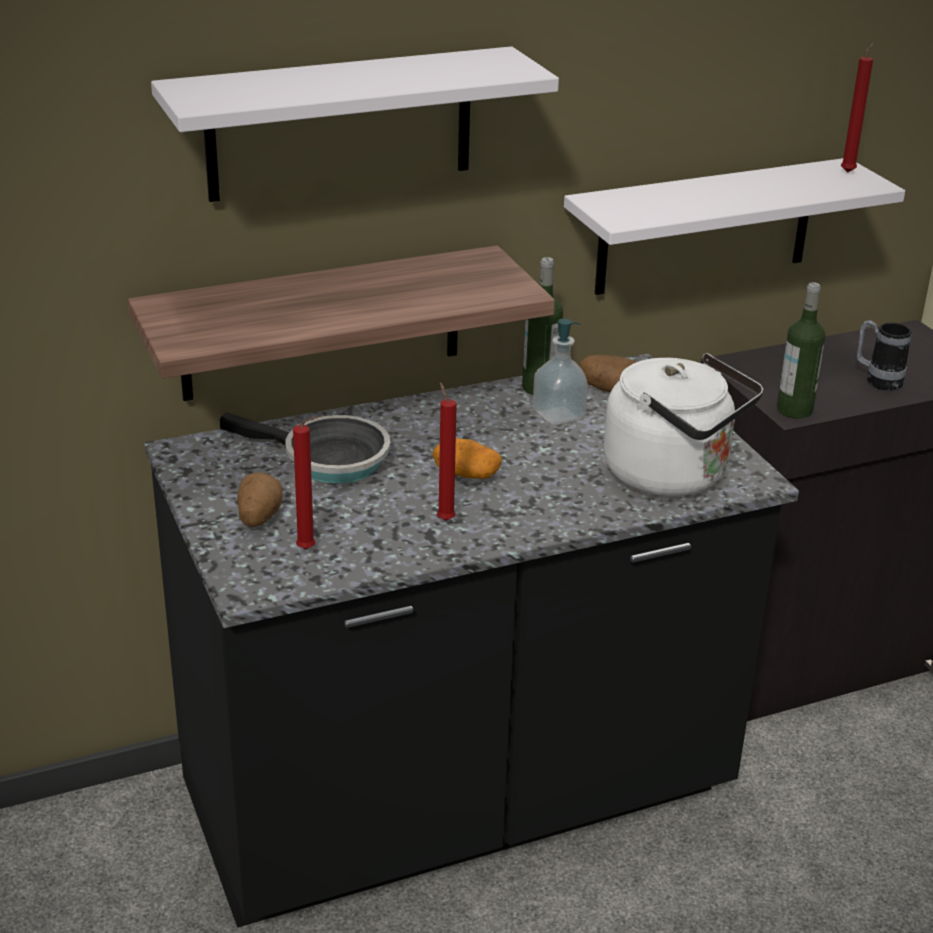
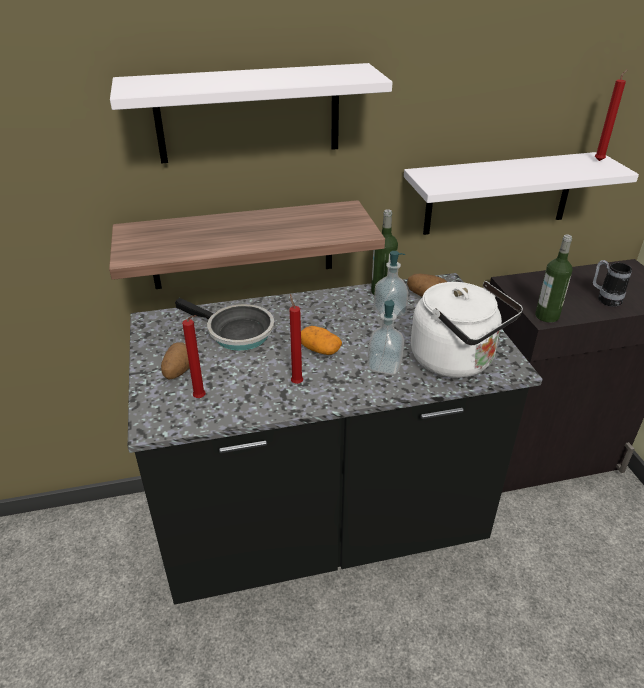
camera: 10 degrees right, 5 degrees up
(569, 489) = (384, 366): none -> soap dispenser

